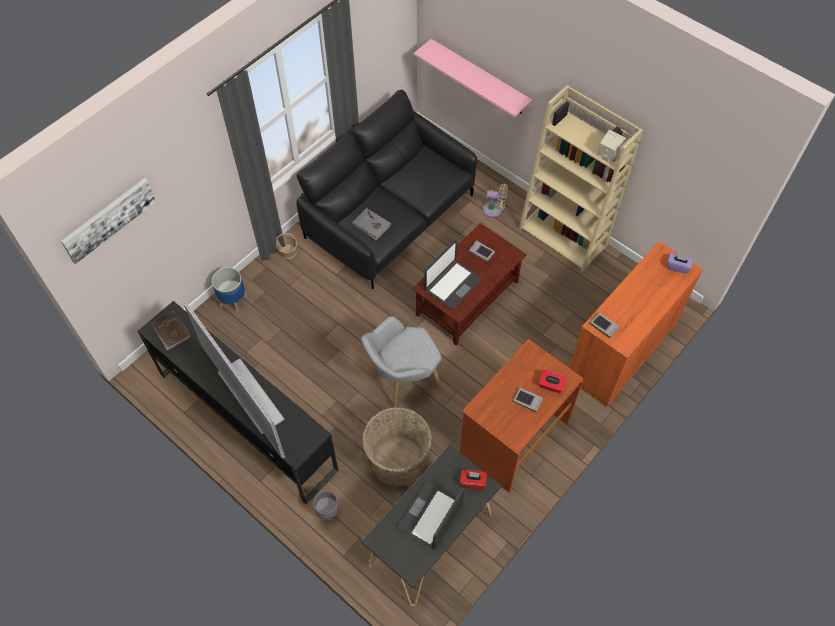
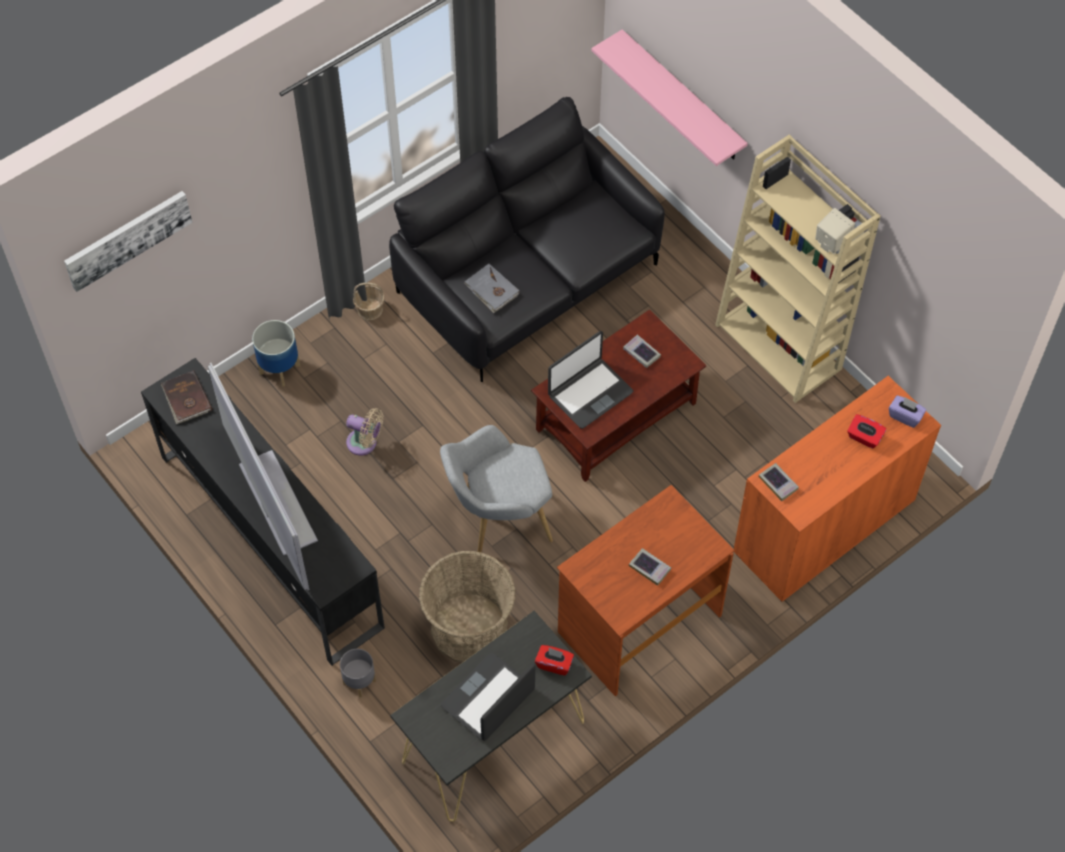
camera: 10 degrees right, 0 degrees up
(494, 210) = (685, 291): beige fan -> beige fan (365, 443)
(551, 385) = (687, 553): red tissue box -> red tissue box (864, 437)

